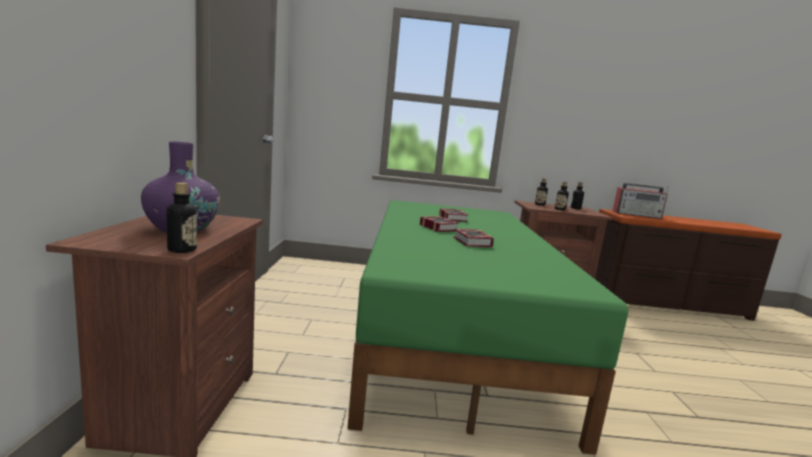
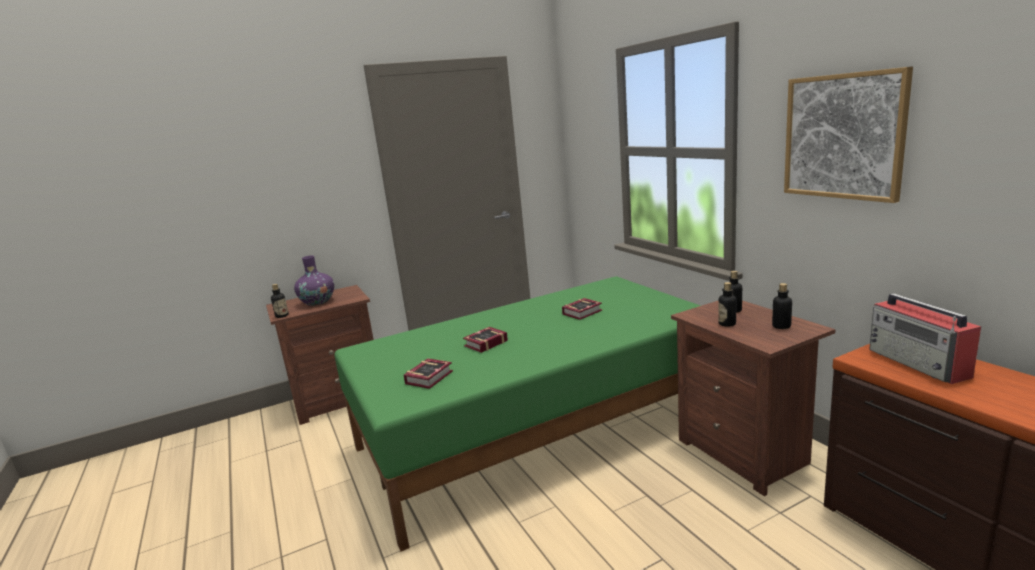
camera: 65 degrees right, 5 degrees up
(438, 227) = (520, 321): book -> book (431, 377)
(582, 103) = (843, 136): none -> picture

